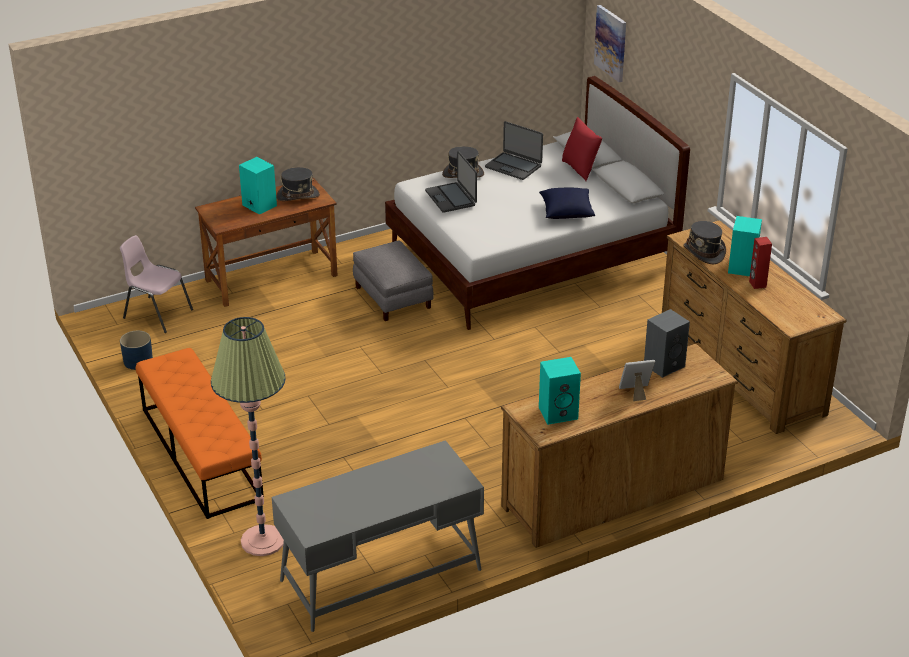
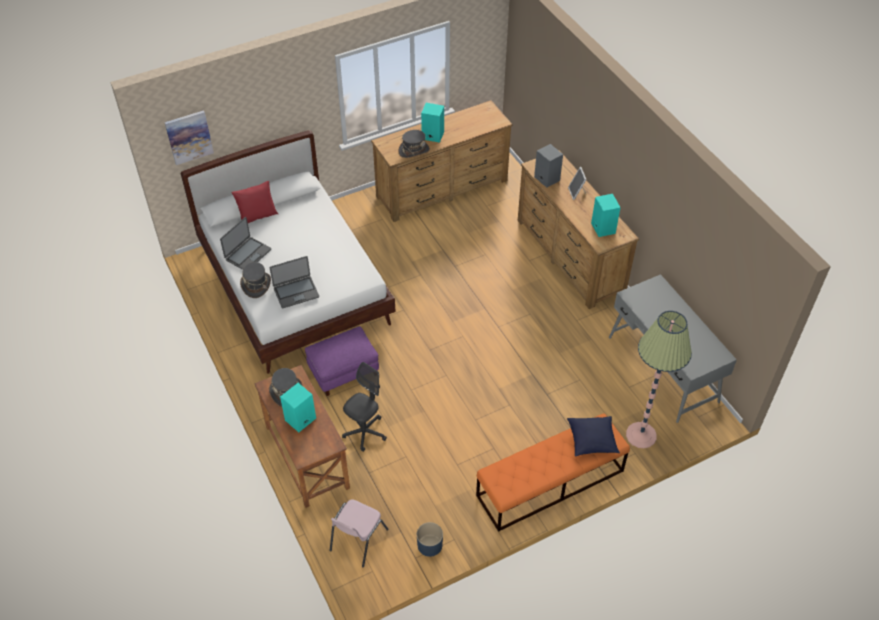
camera: 90 degrees left, 15 degrees up
(299, 314) = (365, 432): none -> grey office chair
(393, 297) = (343, 370): grey ottoman -> purple ottoman
(566, 212) = (323, 227): blue pillow -> blue pillow (592, 441)
(757, 284) = (453, 131): red speaker -> none

